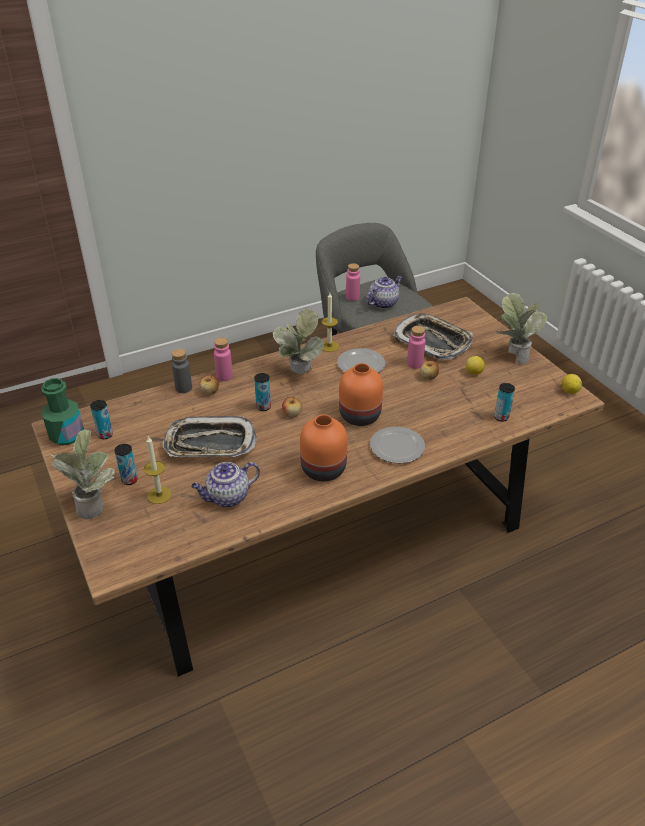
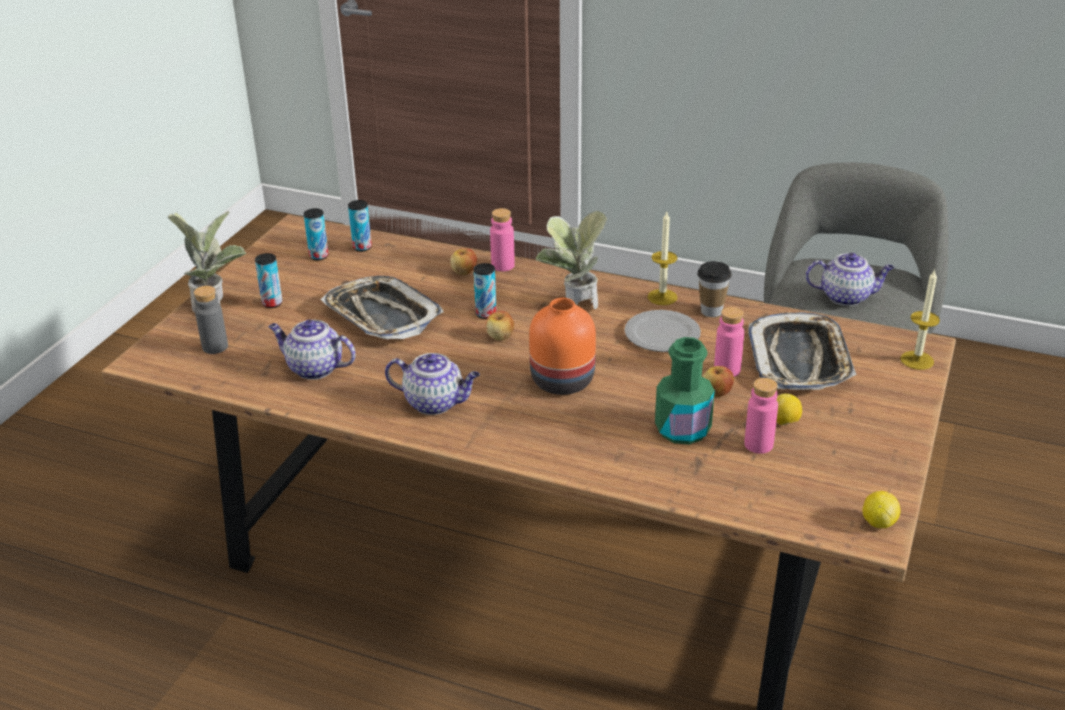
camera: 50 degrees right, 5 degrees down
(67, 435) = (293, 239): green bottle -> green bottle (682, 429)
(159, 495) = (270, 330): candle -> candle (917, 360)
(183, 388) = (448, 255): grey bottle -> grey bottle (215, 347)
(323, 468) = (435, 403): orange vase -> teapot
(352, 297) = (817, 271): pink bottle -> pink bottle (758, 444)
(361, 340) = (711, 311): none -> cup
(397, 446) = (544, 433): plate -> none
(501, 417) = (721, 487): can -> can (362, 247)
(513, 356) = (879, 437): potted plant -> none

